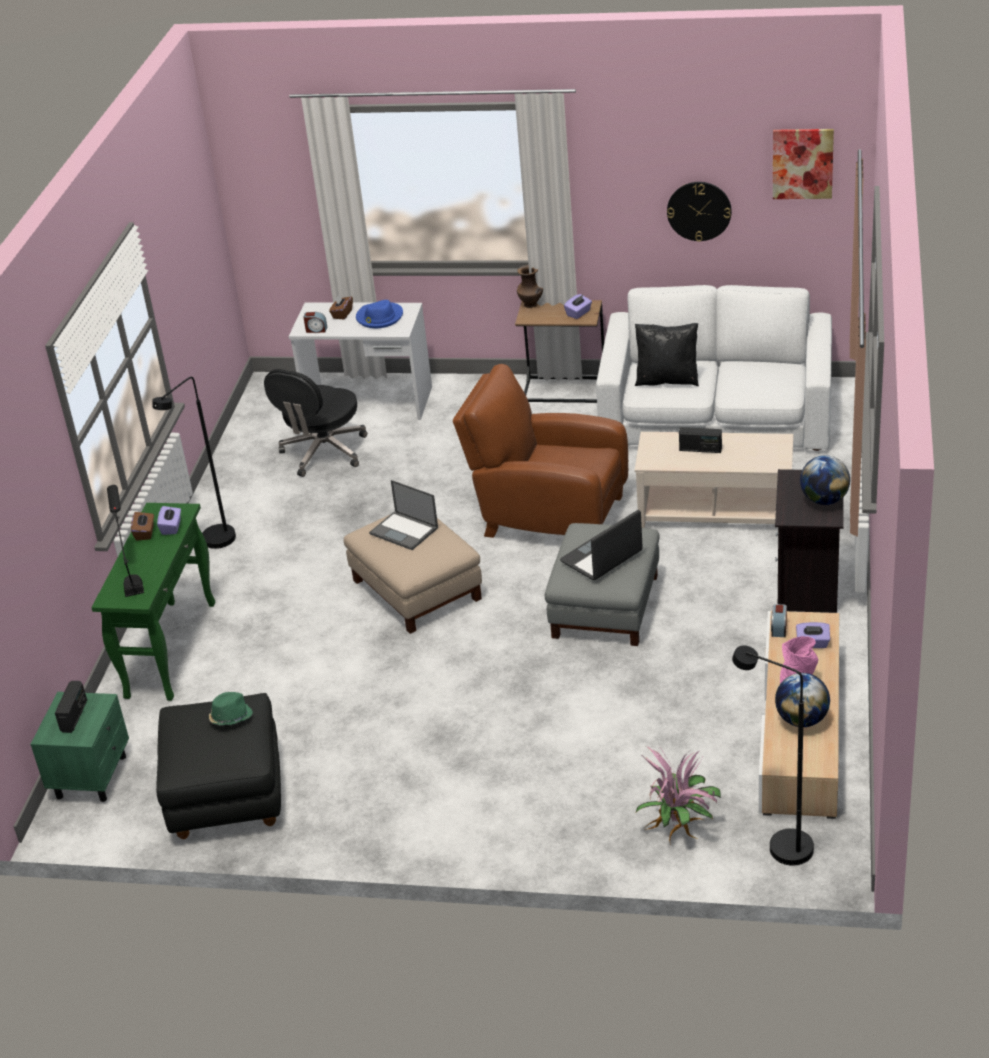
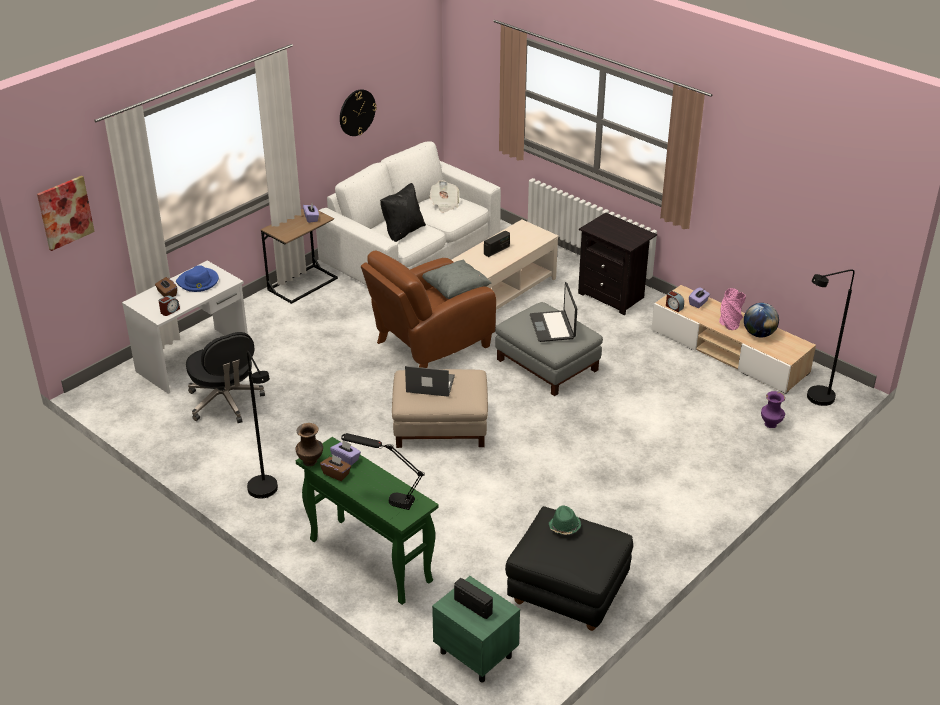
camera: 60 degrees left, 0 degrees up
(405, 531) = (429, 384): laptop -> laptop turned 150 degrees counterclockwise
(531, 305) = (273, 228): brown vase -> brown vase (311, 461)
(584, 464) = (456, 291): none -> grey pillow
(679, 828) = (771, 425): potted plant -> purple vase
(760, 375) = (444, 204): none -> newspaper
(802, 163) = (408, 55): picture -> picture (65, 212)
(824, 500) = (626, 228): globe -> none

